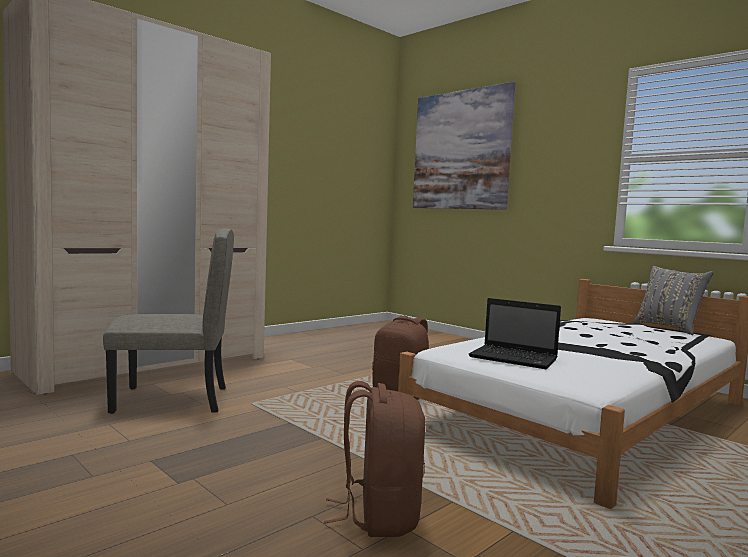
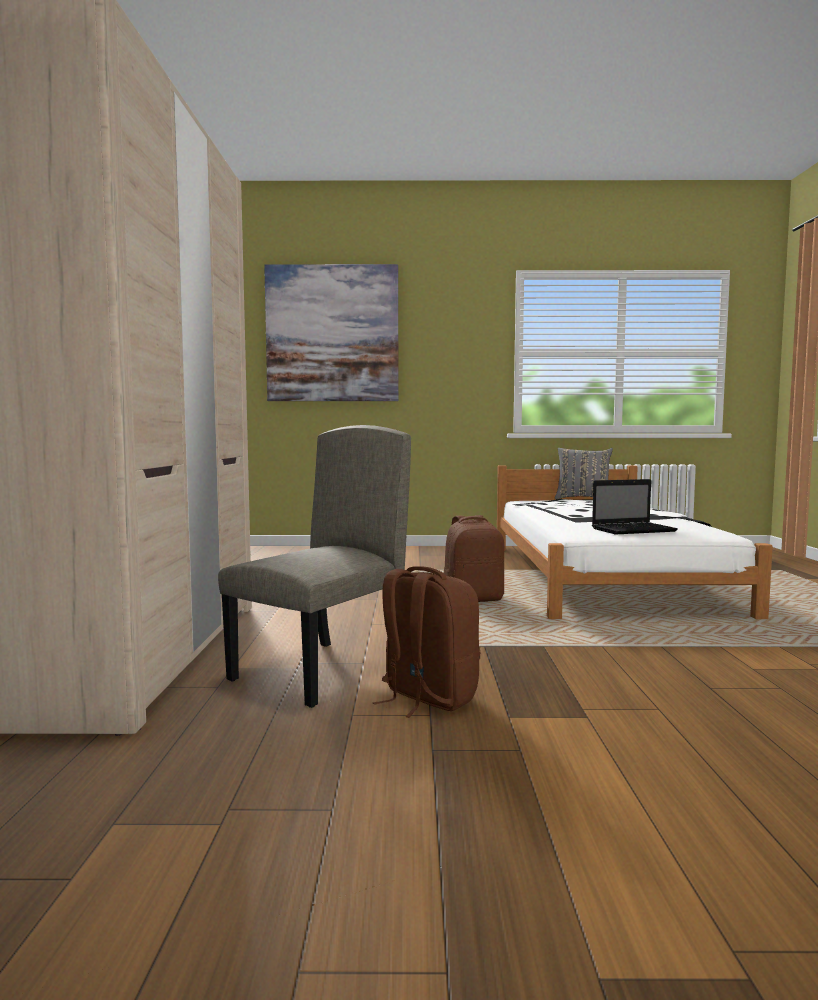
camera: 45 degrees left, 0 degrees up
(378, 515) = (727, 670): brown backpack -> brown backpack (426, 698)

